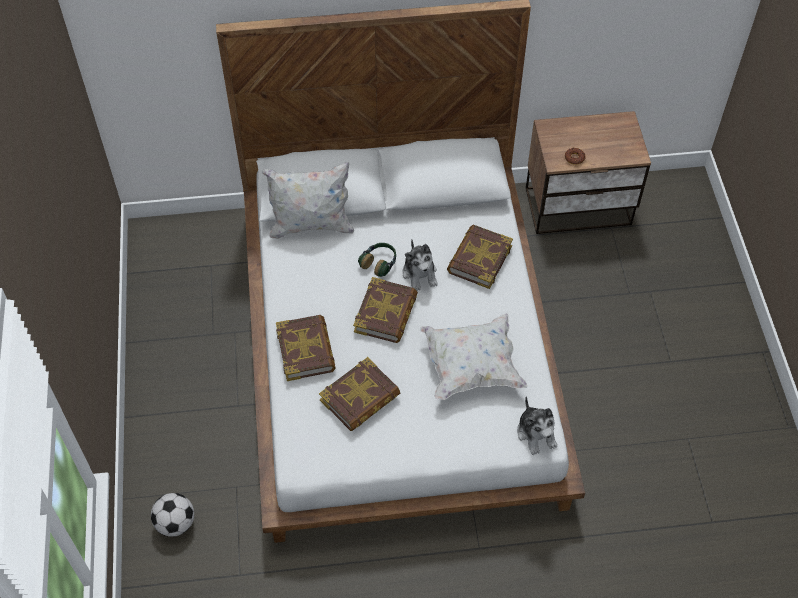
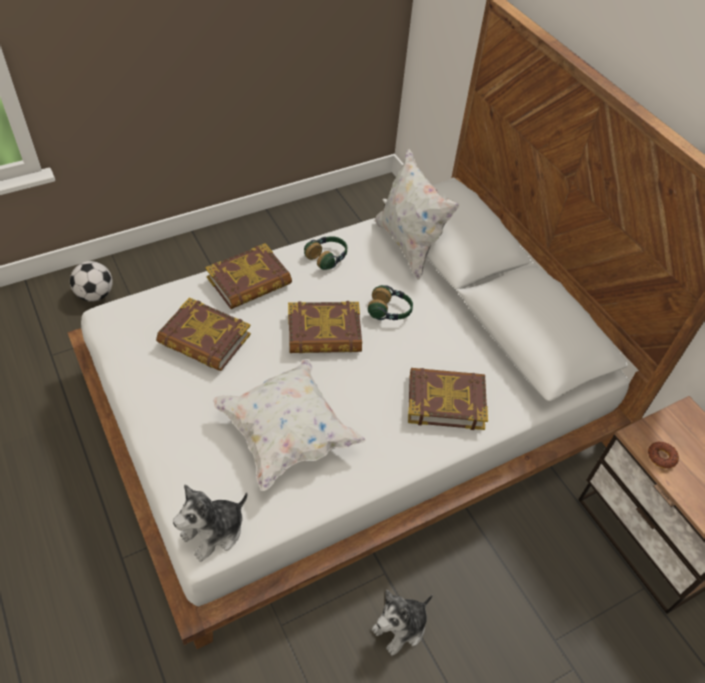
camera: 65 degrees right, 5 degrees down
(300, 287) = (327, 258): none -> headphones
(420, 273) = (395, 351): plush toy -> plush toy (401, 627)

